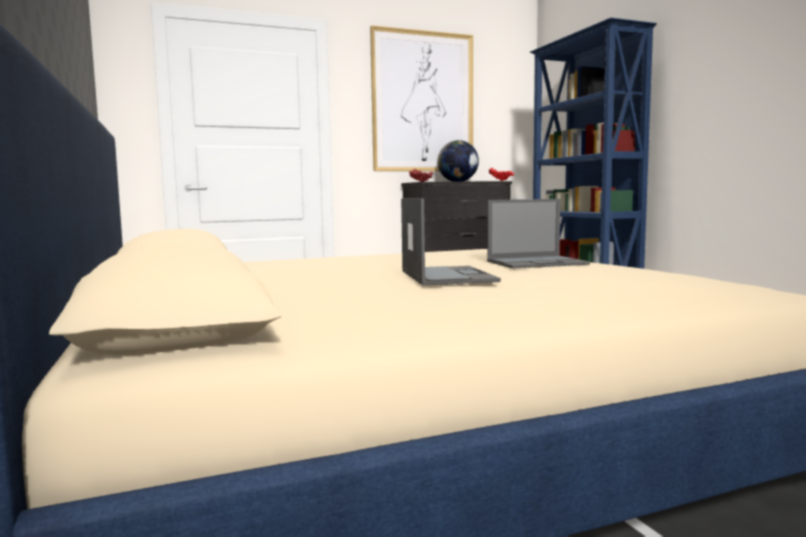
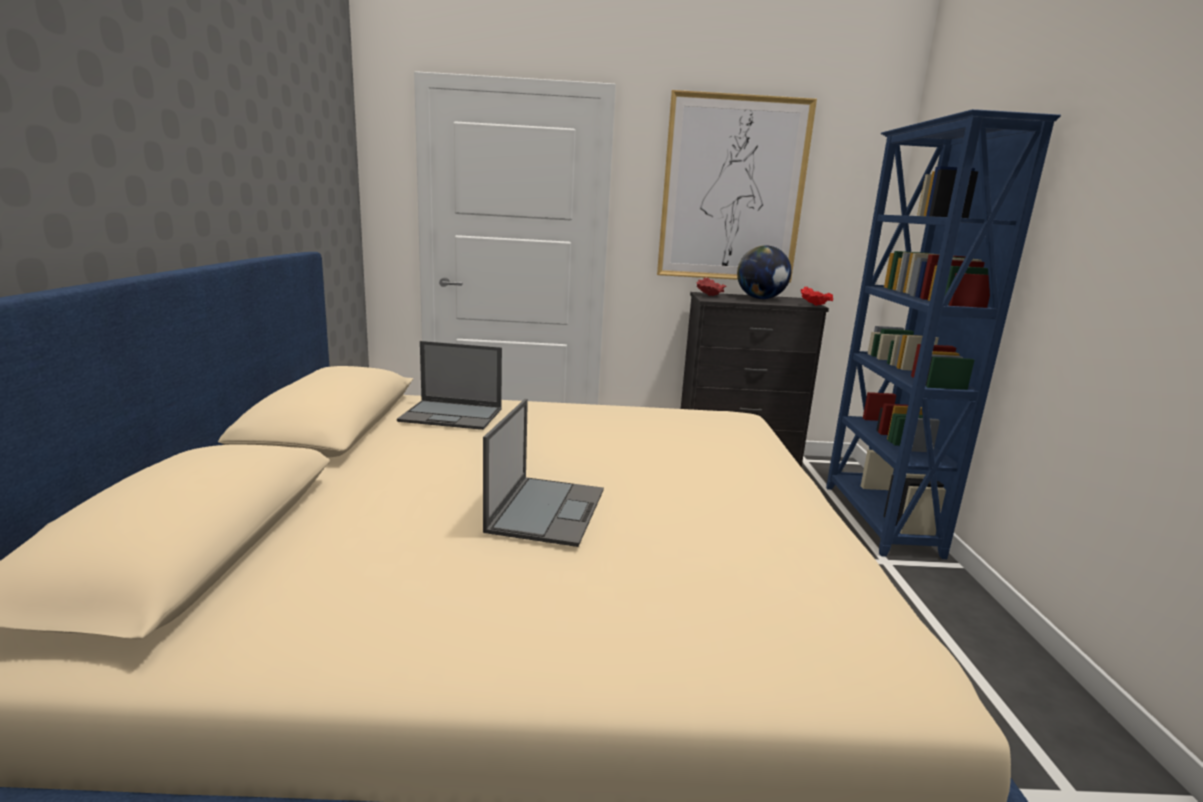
camera: 20 degrees right, 10 degrees up
(537, 263) = (724, 483): laptop -> laptop (452, 415)

